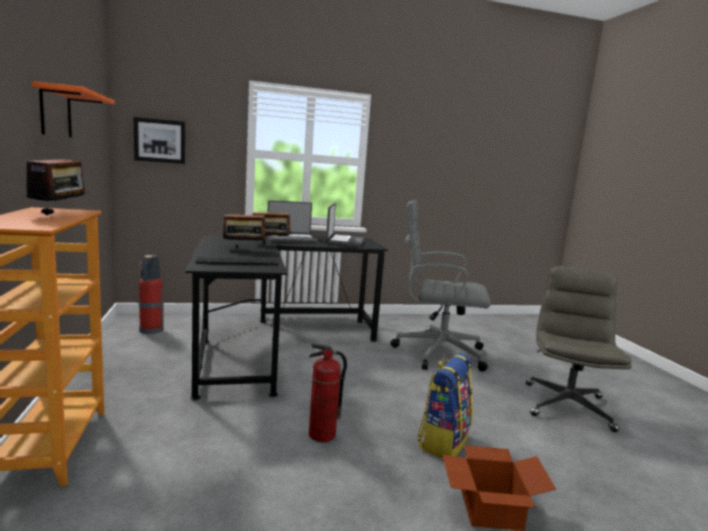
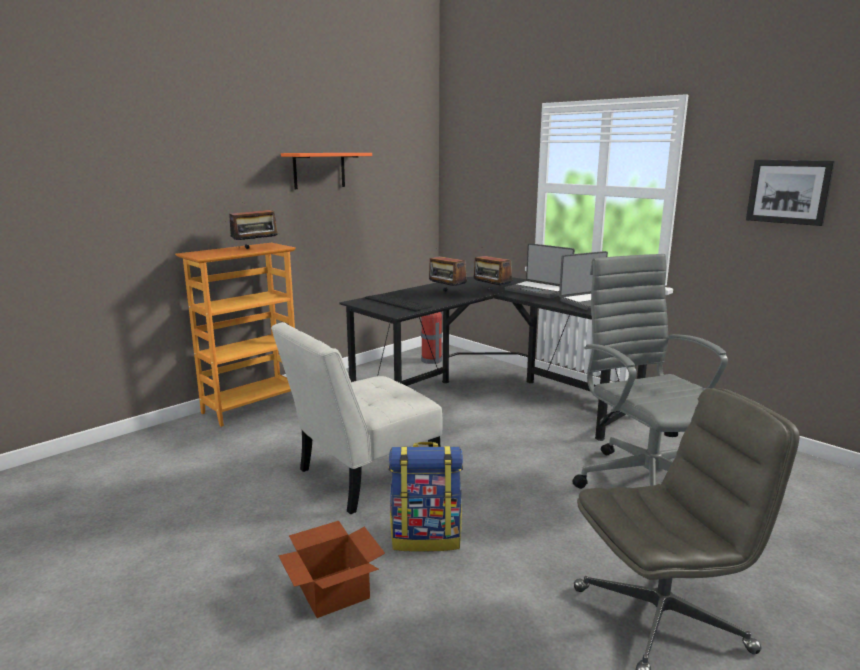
camera: 60 degrees right, 5 degrees up
(160, 141) = (469, 178): picture -> picture (789, 191)
(322, 435) = (361, 477): fire extinguisher -> white chair

